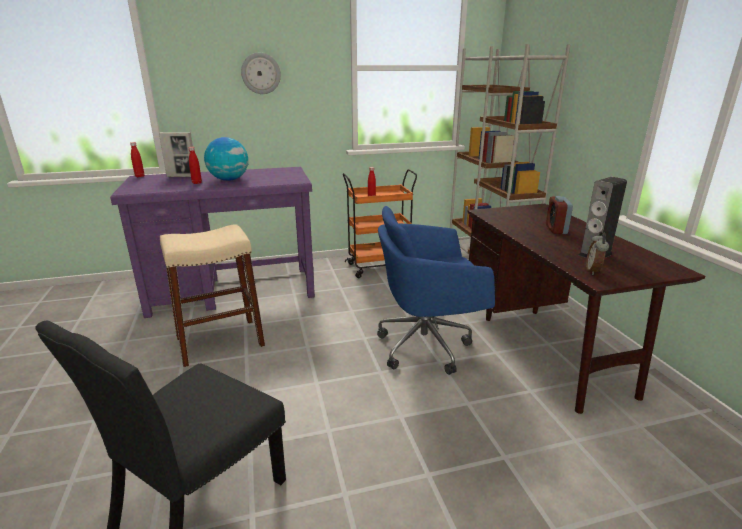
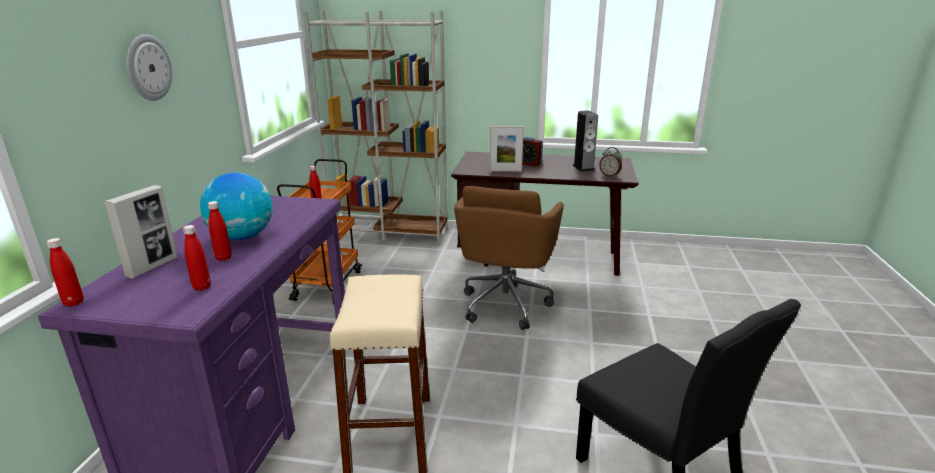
camera: 65 degrees left, 0 degrees up
(158, 187) = (202, 287): none -> red bottle
(428, 347) = (506, 303): blue office chair -> brown office chair
(512, 225) = (505, 171): none -> picture frame

